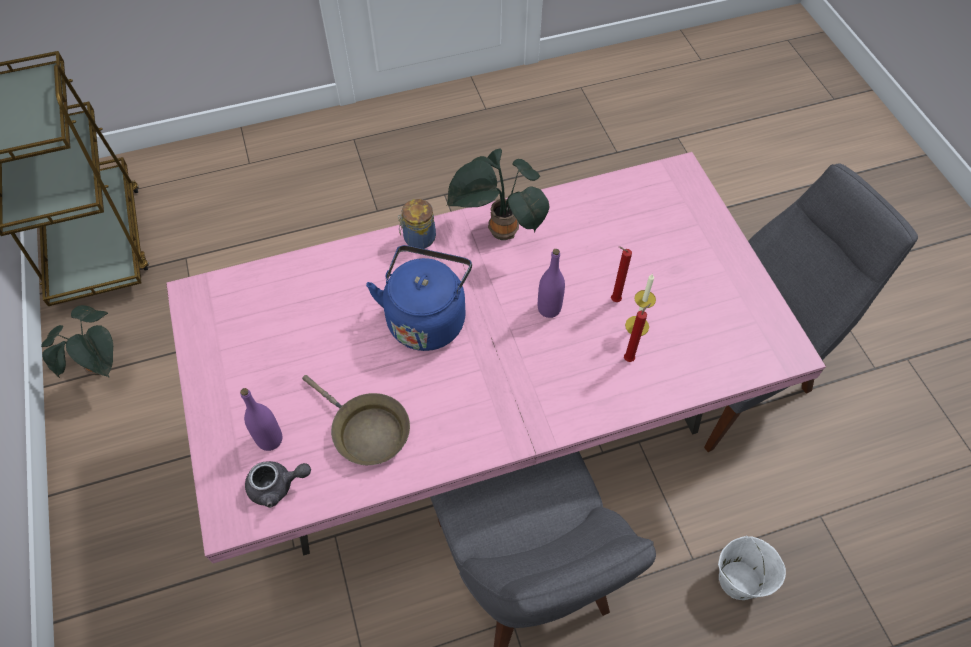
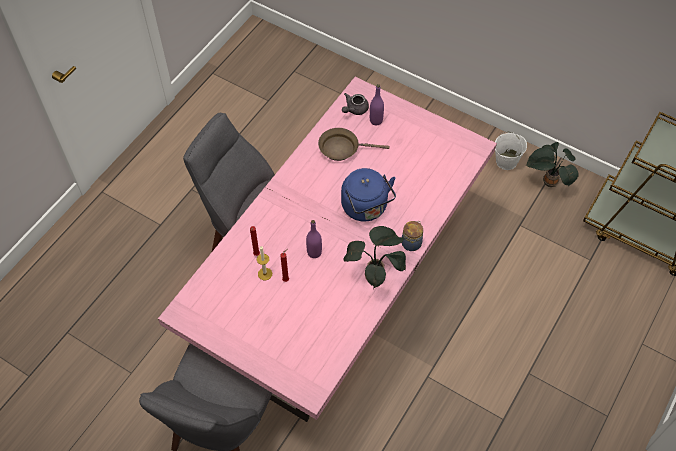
camera: 140 degrees right, 0 degrees up
(738, 580) = (158, 310): white bucket -> white bucket (506, 161)

